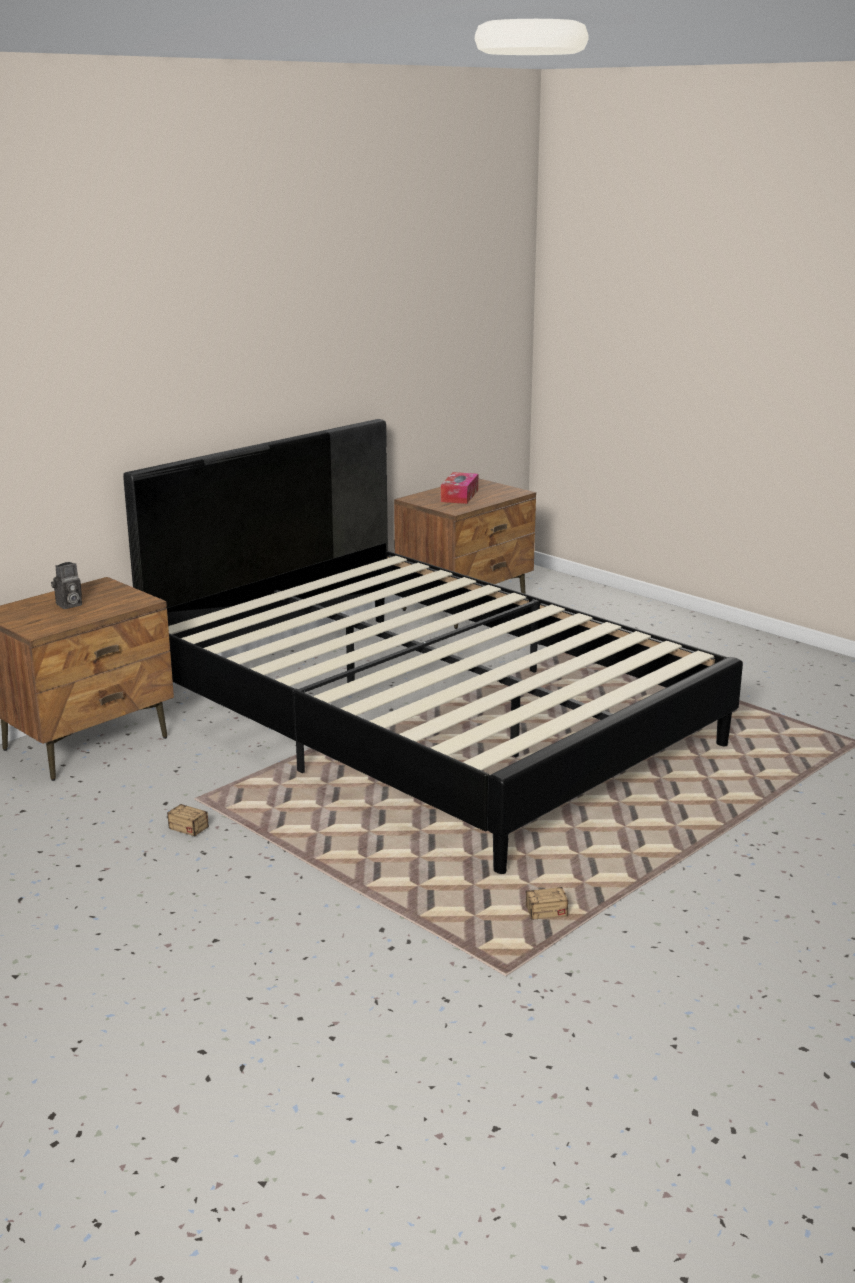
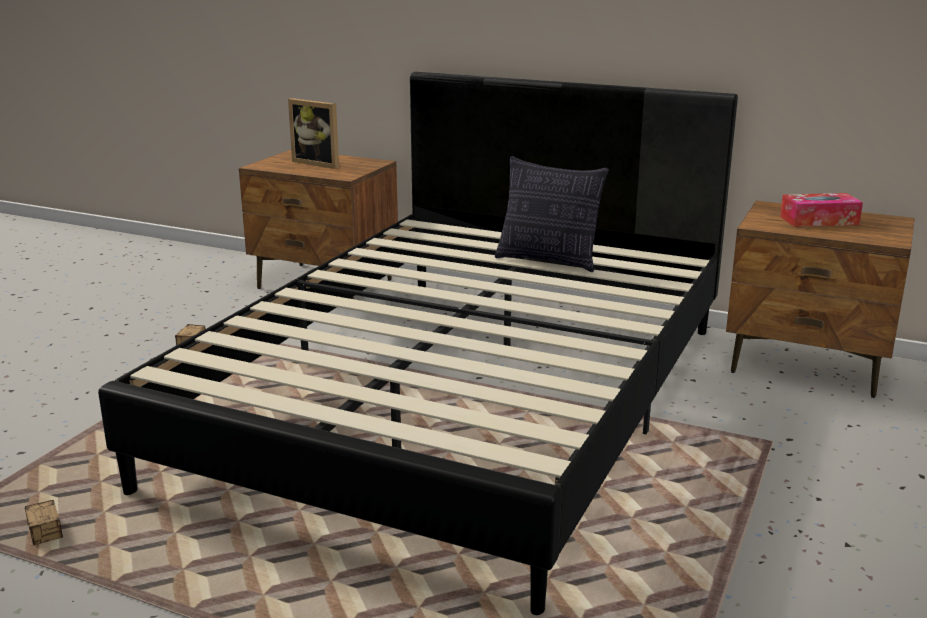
camera: 70 degrees right, 0 degrees up
(68, 605) = (319, 163): camera -> picture frame
(346, 598) = (548, 261): none -> pillow

